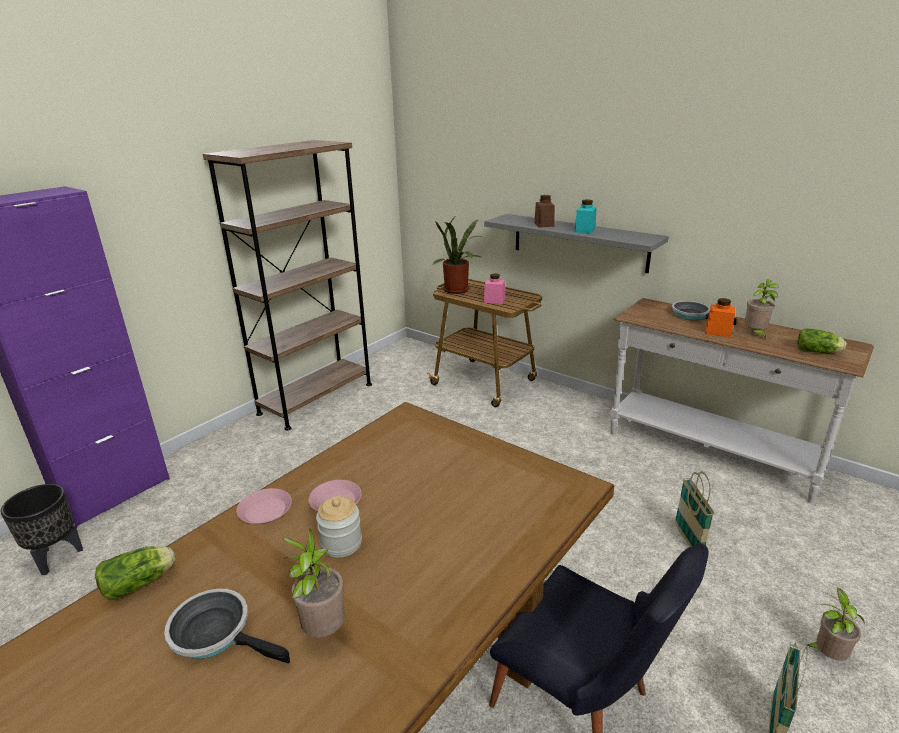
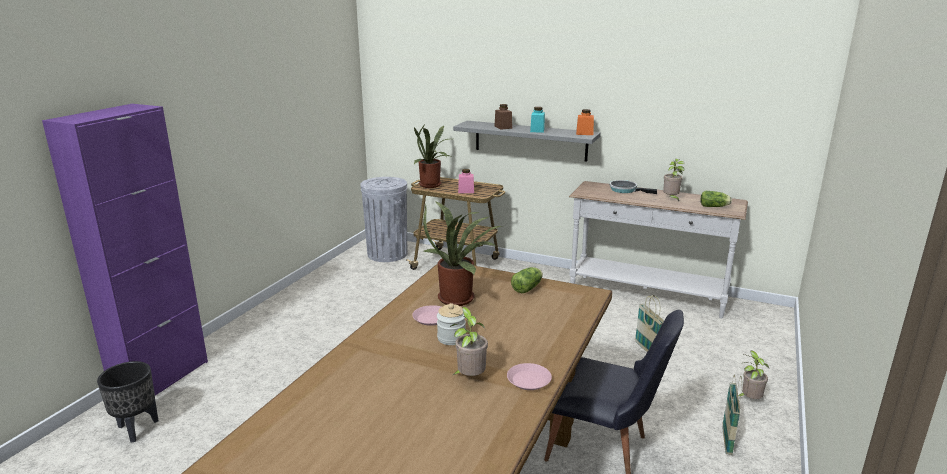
camera: 15 degrees left, 5 degrees down
(141, 582) = (326, 373): lettuce -> lettuce (528, 288)
(217, 633) = (401, 388): frying pan -> none
(265, 510) = (384, 328): pink plate -> pink plate (529, 380)
(316, 398) = (312, 289): brown bookcase -> none
(392, 470) = (460, 298): none -> potted plant
(413, 362) = (387, 254): none -> grey trash can
(718, 332) = (646, 199): orange jar -> orange jar (584, 133)

